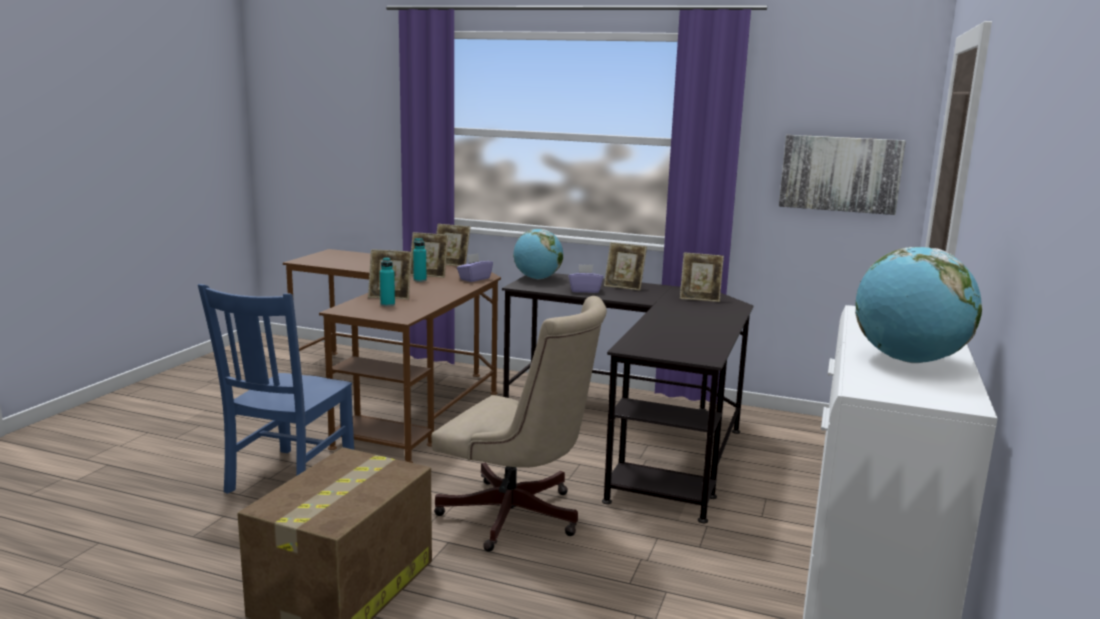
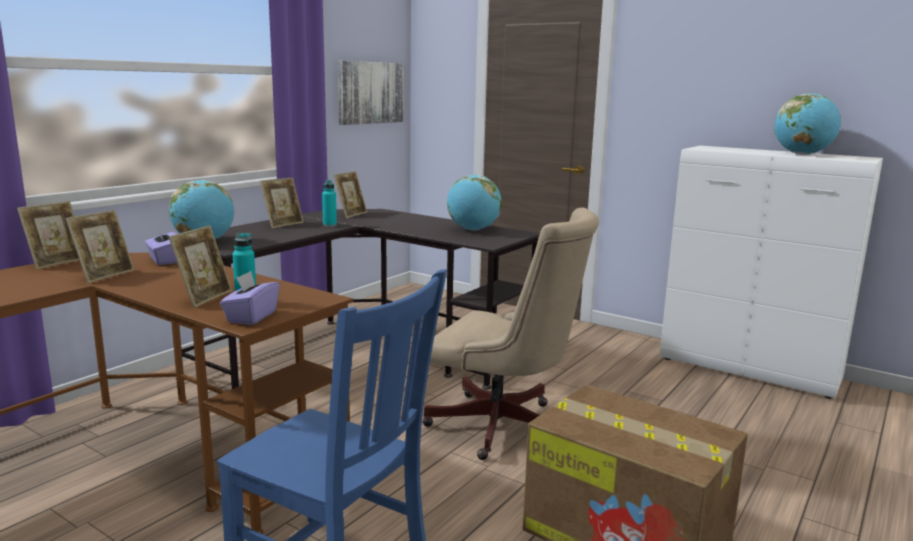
camera: 75 degrees left, 0 degrees up
(420, 280) = (128, 280): turquoise bottle -> turquoise bottle (329, 225)
(518, 518) = (505, 428): beige office chair -> beige office chair turned 75 degrees clockwise
(584, 290) = (281, 234): purple tissue box -> purple tissue box (251, 317)
(693, 340) = (473, 230): none -> globe

